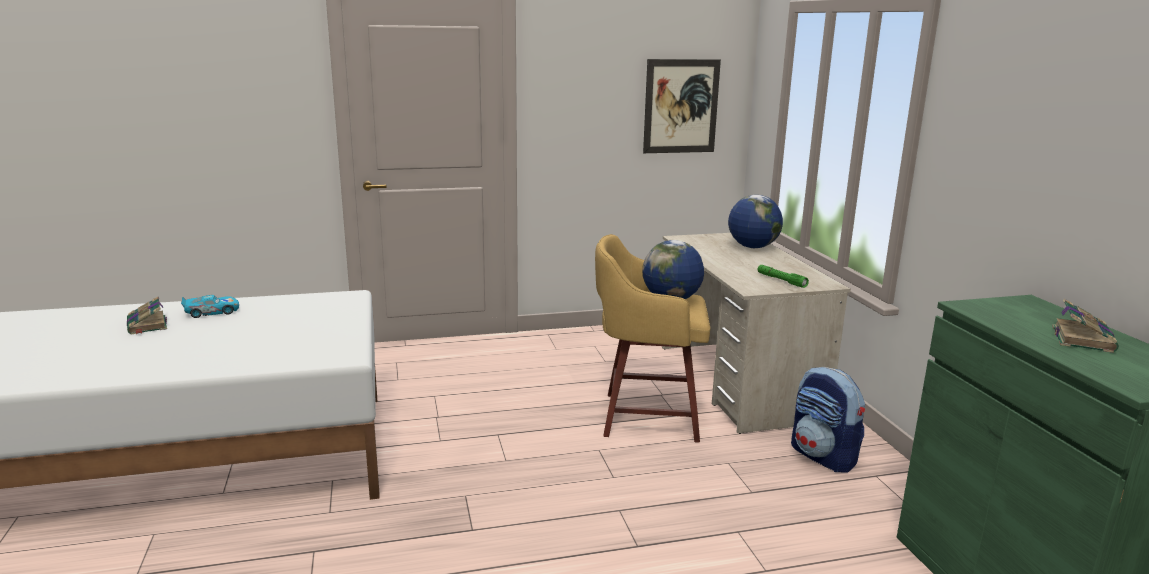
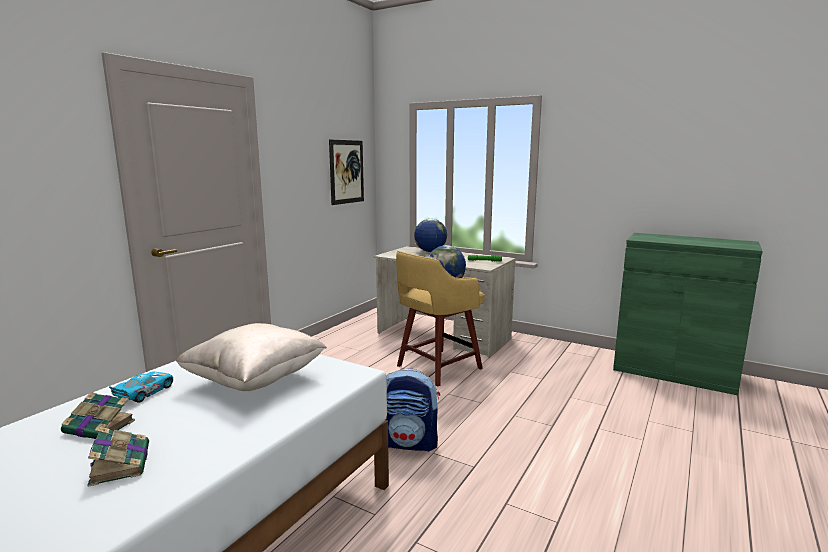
camera: 45 degrees left, 5 degrees down
(276, 332) = (255, 381): none -> beige pillow
(823, 456) = (535, 352): backpack -> backpack (410, 442)
(1082, 338) = (692, 240): book -> book (120, 463)

